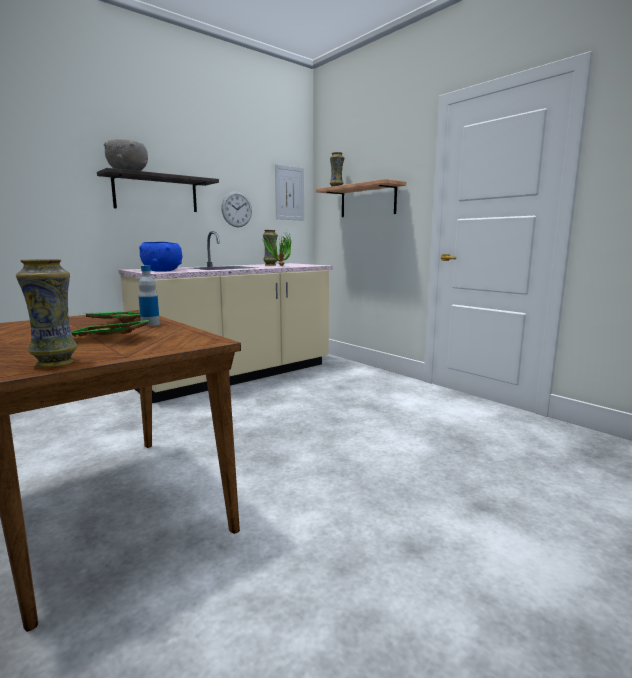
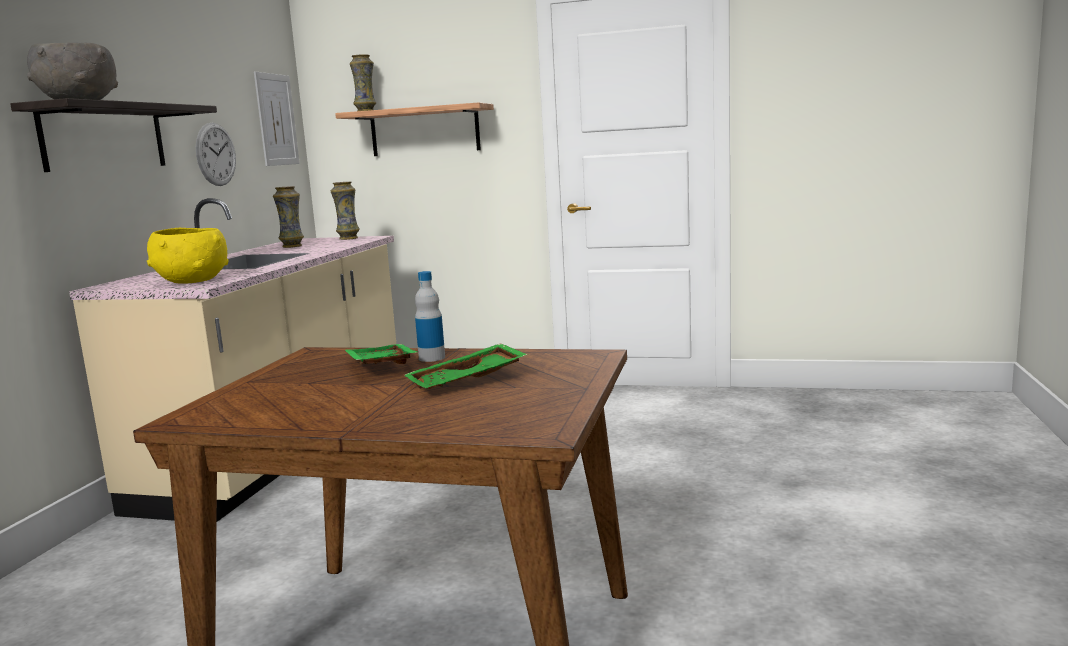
camera: 35 degrees left, 0 degrees up
(55, 363) = (546, 412): vase -> vase (348, 238)
(162, 271) = (193, 281): blue bowl -> yellow bowl
(279, 266) = (322, 246): potted plant -> none

